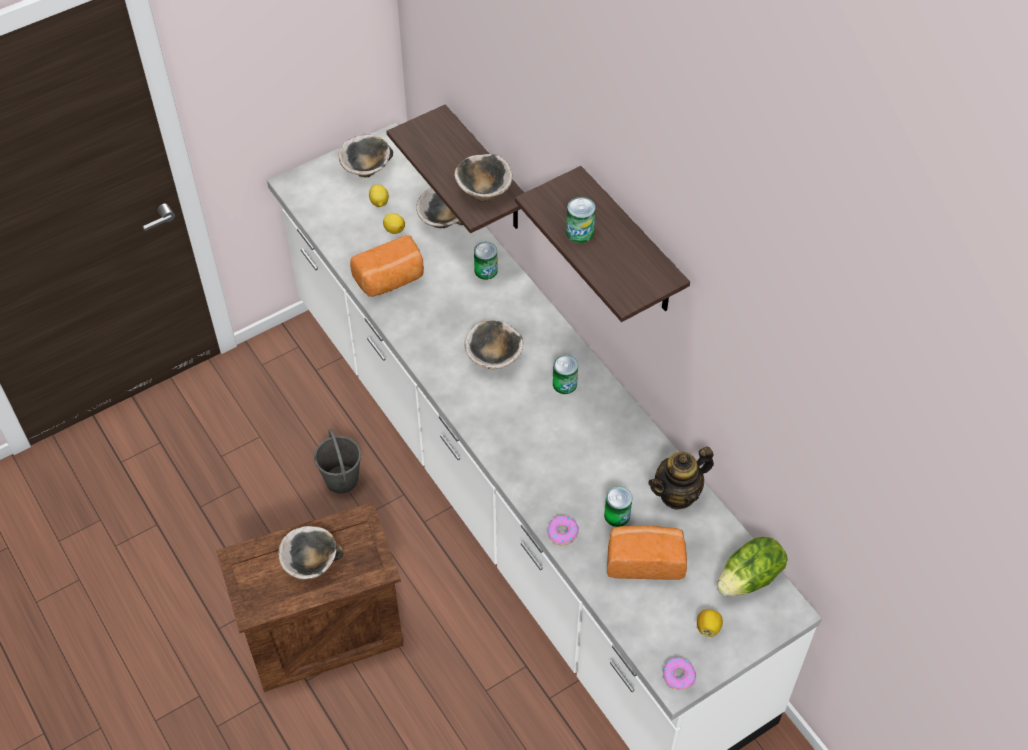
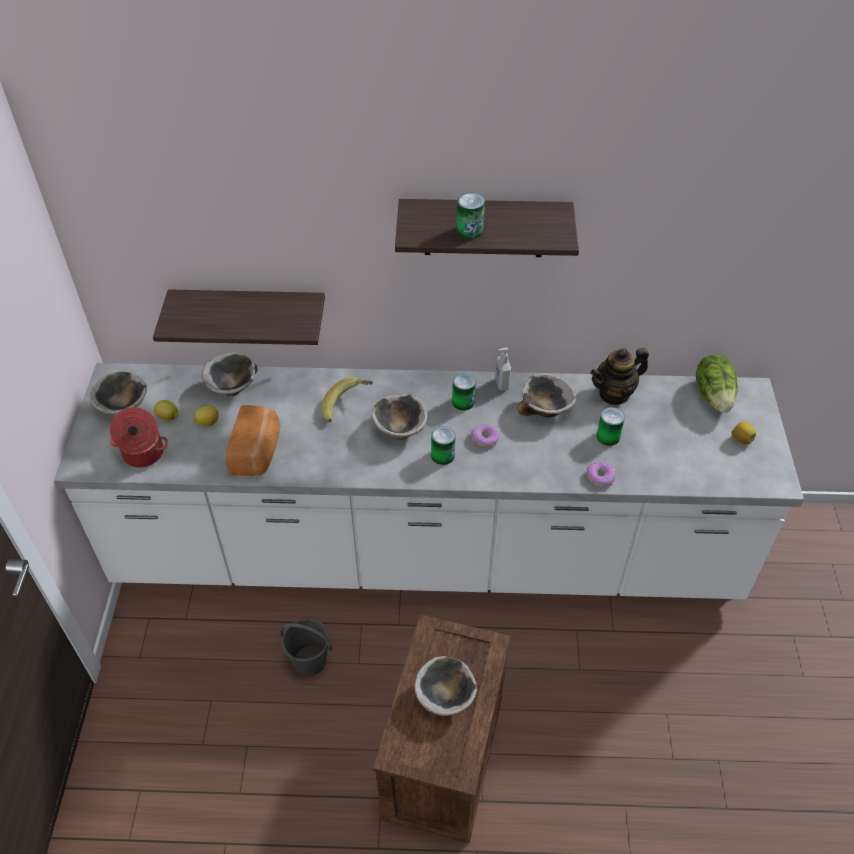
camera: 55 degrees left, 5 degrees down
(331, 213) = (143, 454): none -> cooking pot
(483, 191) = (287, 313): bowl -> bowl (546, 408)
(486, 270) = (310, 389): can -> can (442, 455)
(488, 308) = (347, 407): none -> banana
(611, 400) = (501, 384): none -> soap dispenser
(644, 560) = (659, 442): bread -> none
(678, 494) = (614, 393): teapot -> teapot turned 60 degrees clockwise
(678, 676) = (773, 477): donut -> donut (485, 438)

